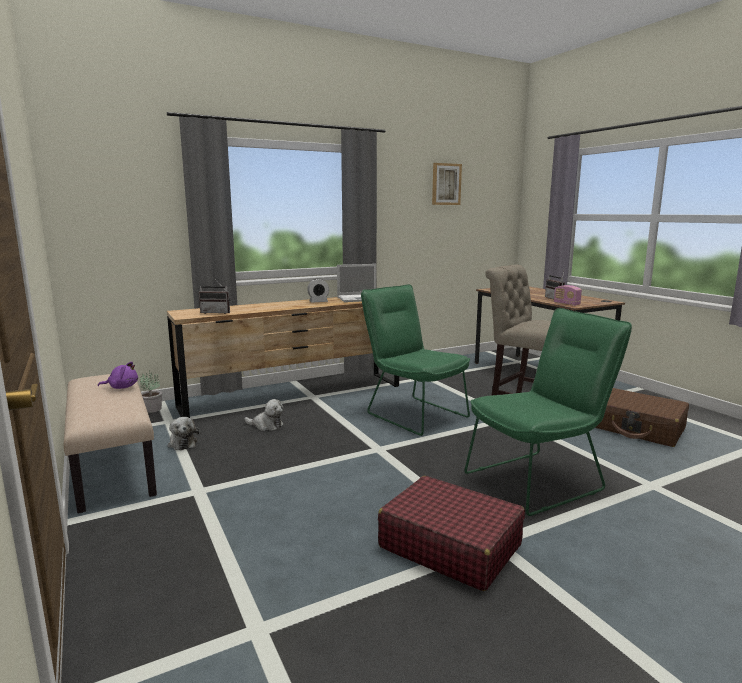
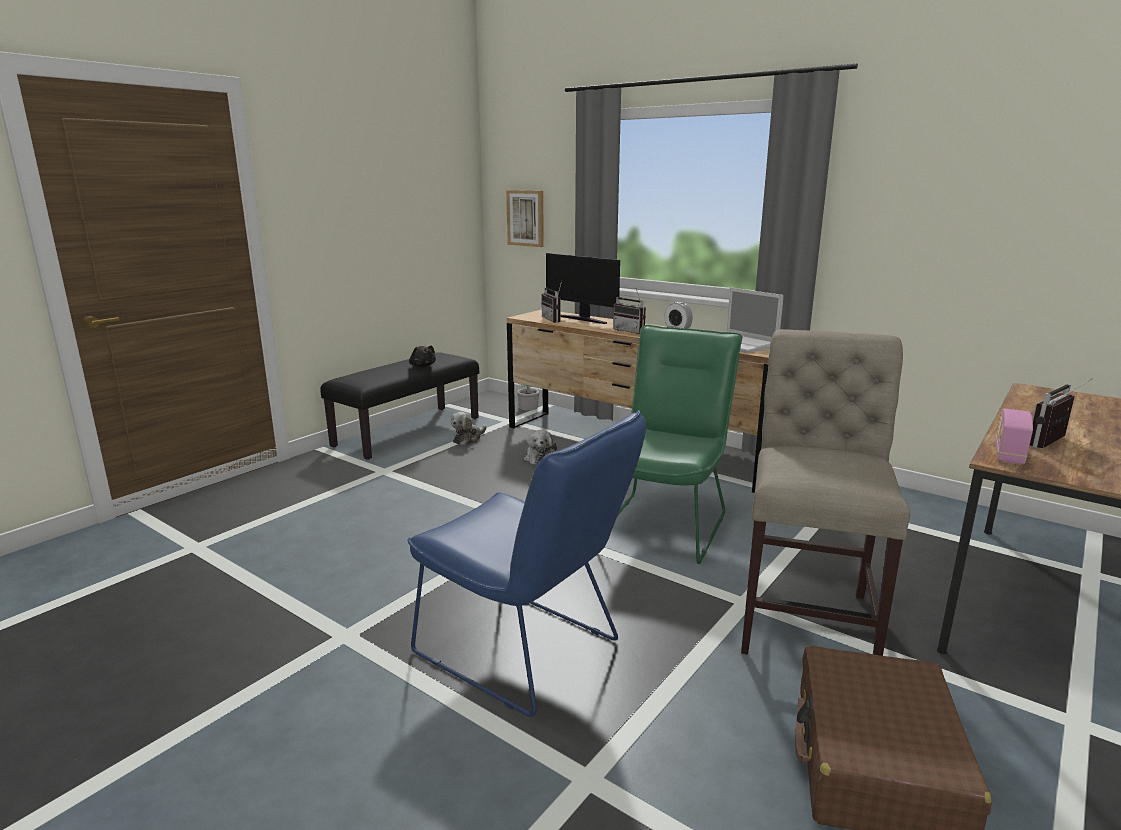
camera: 65 degrees right, 5 degrees up
(112, 466) = (408, 431): beige bench -> black bench
(122, 387) = (422, 366): purple plush toy -> black plush toy
(230, 308) = (582, 319): none -> monitor
(291, 306) = (631, 331): none -> radio
(446, 184) = (1017, 155): picture -> picture (526, 218)
(449, 545) = (330, 607): red suitcase -> none
(540, 480) = (527, 652): green chair -> blue chair

